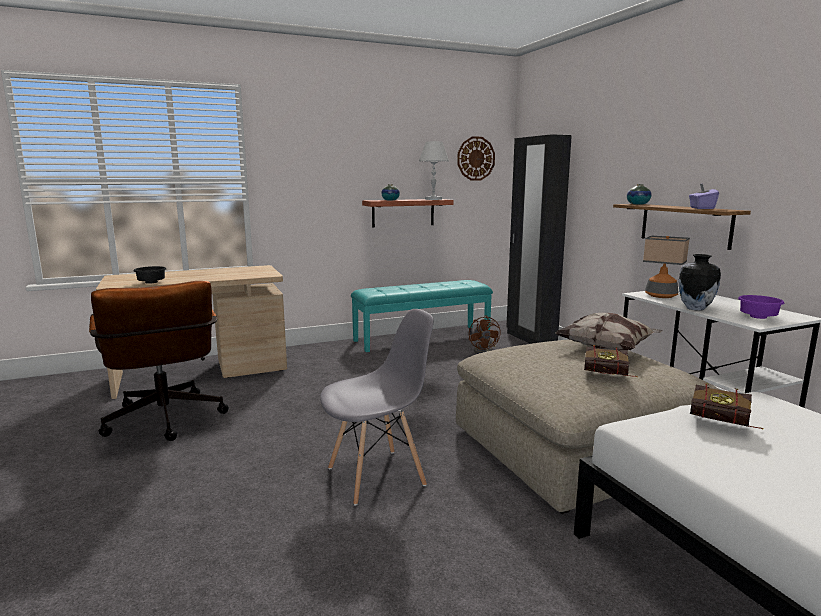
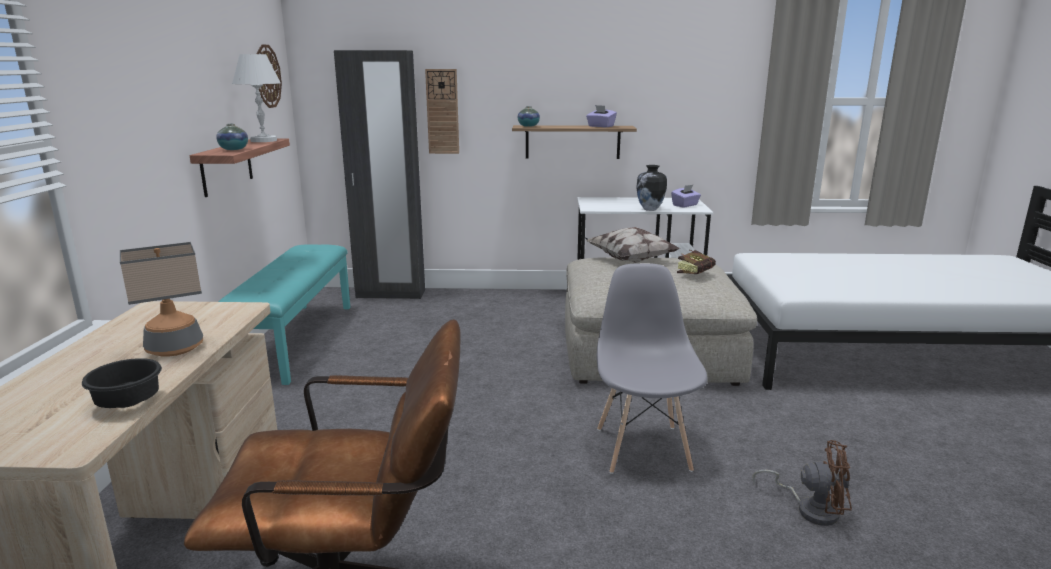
camera: 65 degrees left, 5 degrees up
(484, 351) = (392, 322): brown fan -> brown fan (810, 509)
(588, 188) = (442, 111): none -> wall clock
(661, 296) = (602, 206): table lamp -> table lamp (175, 348)
(725, 425) = (796, 273): book -> none
(758, 317) = (685, 205): purple bowl -> purple tissue box

